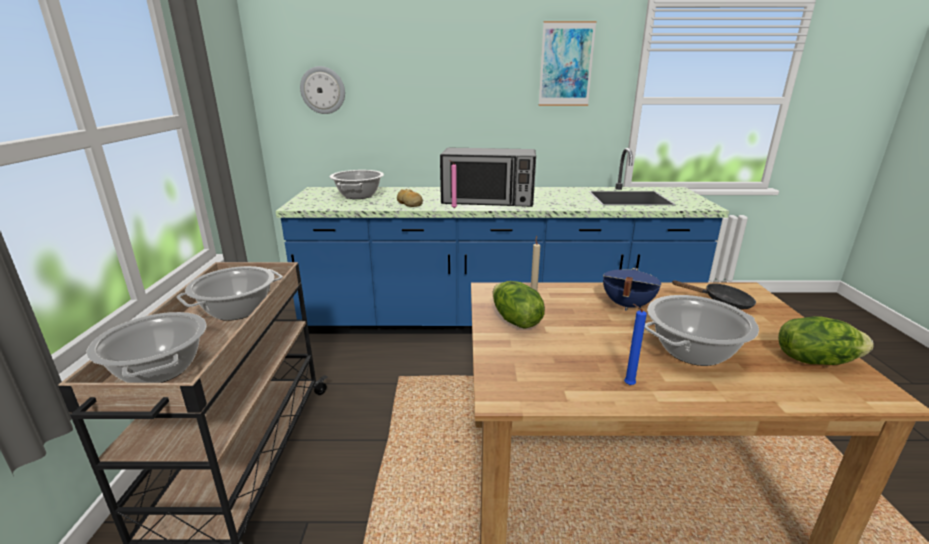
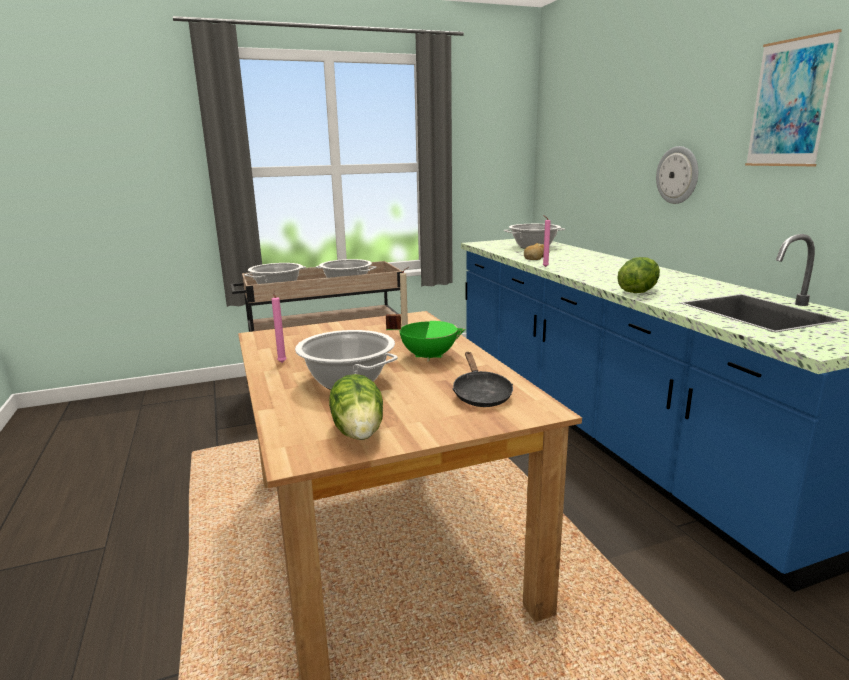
camera: 70 degrees right, 5 degrees down
(323, 90) = (569, 148): wall clock -> wall clock (678, 175)
(488, 201) = (593, 271): microwave -> none
(515, 320) = (364, 328): lettuce -> lettuce (637, 291)
(626, 305) = (428, 356): blue cooking pot -> green cooking pot
(627, 385) = (282, 362): blue candle -> pink candle

